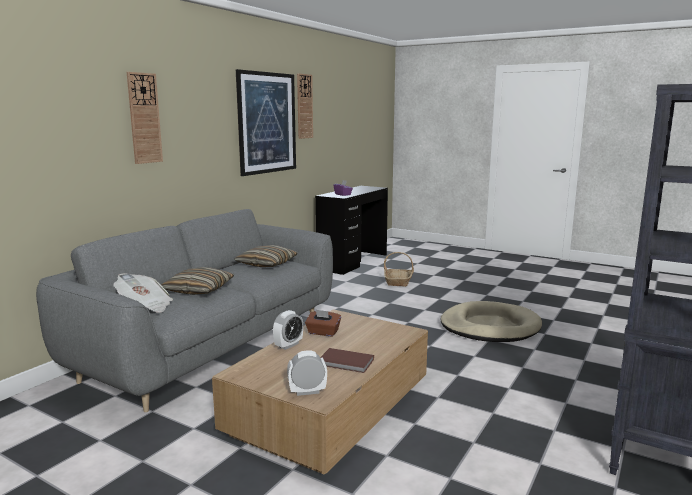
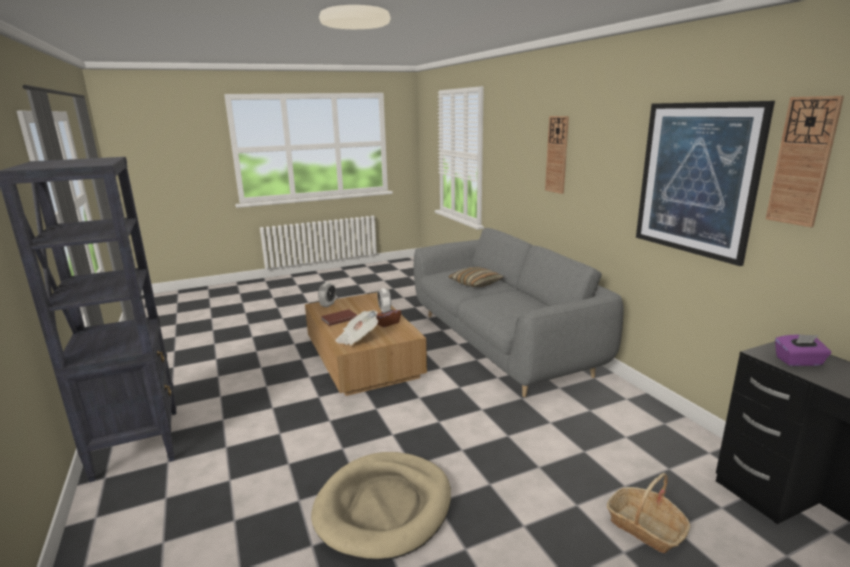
camera: 125 degrees right, 5 degrees up
(145, 306) = (456, 270): newspaper -> newspaper (357, 338)
(267, 264) = (522, 309): pillow -> none

